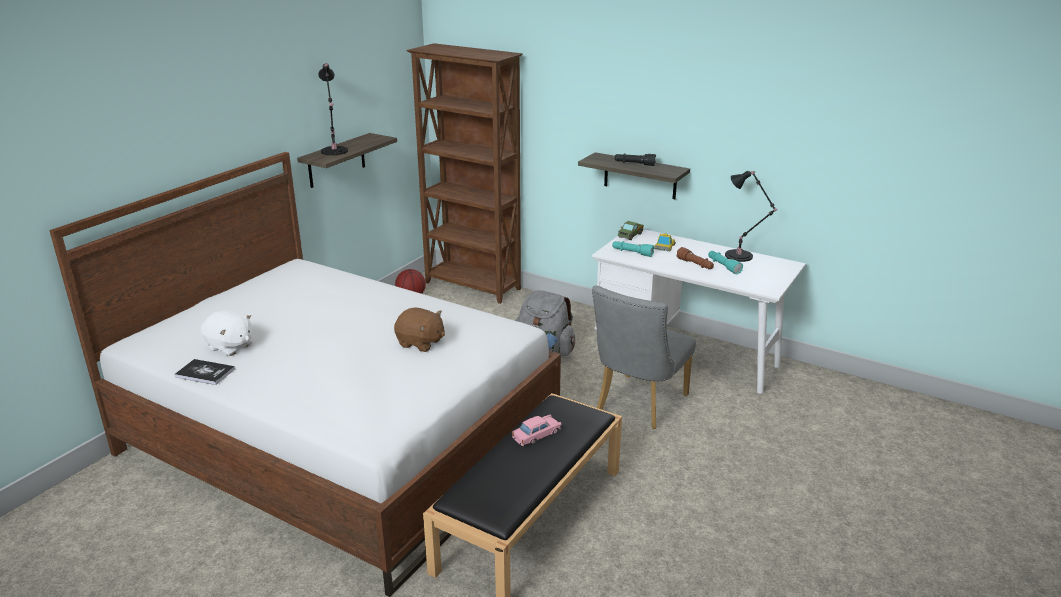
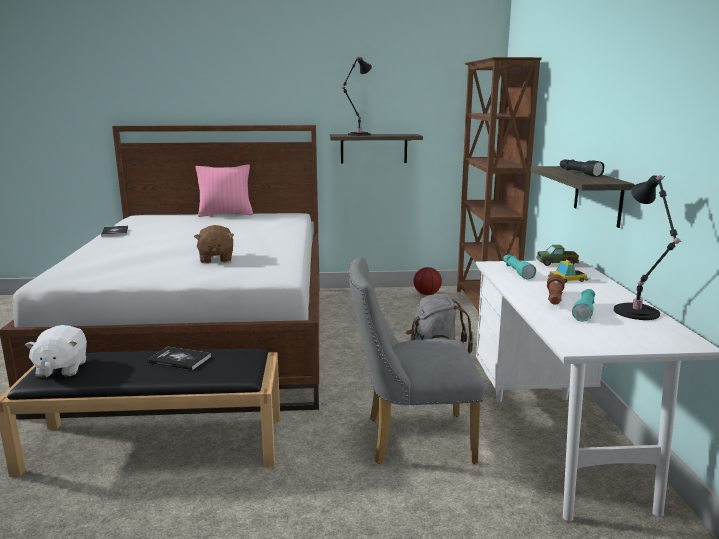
camera: 55 degrees right, 10 degrees down
(230, 296) = (225, 214): none -> pink pillow
(230, 346) = (156, 228): white plush toy -> white plush toy (61, 369)
(536, 435) = (179, 360): pink toy car -> book

